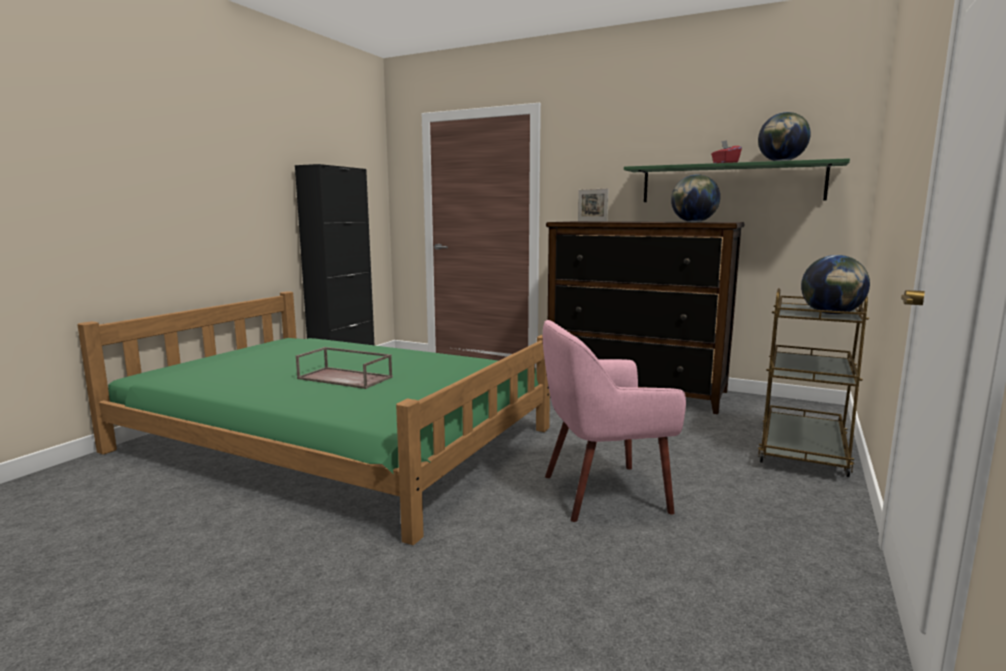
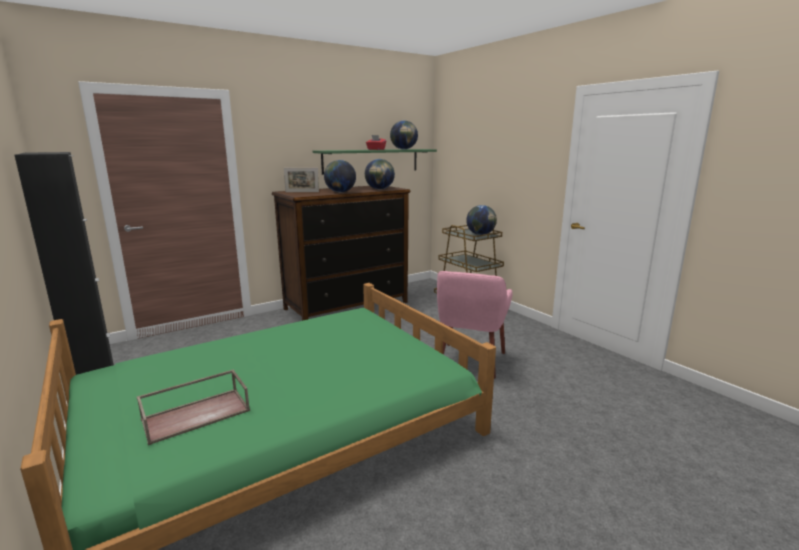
camera: 60 degrees left, 5 degrees up
(346, 378) = (315, 367): brown tray -> brown tray (197, 414)
(624, 221) = (340, 192): none -> globe

